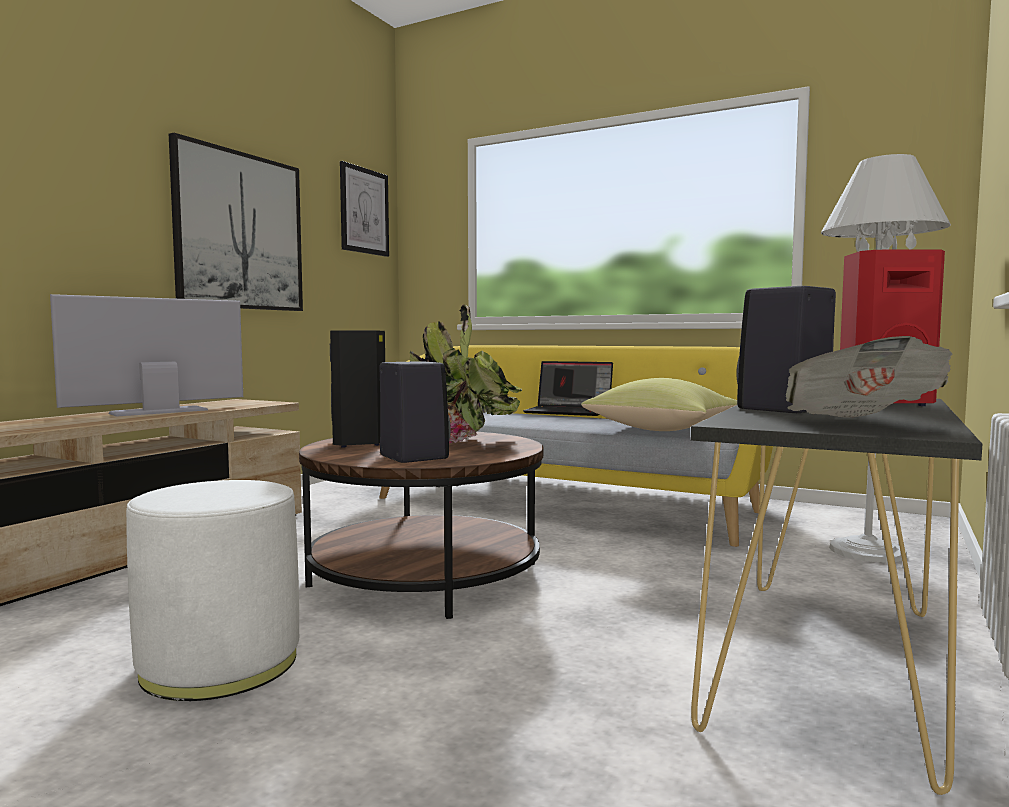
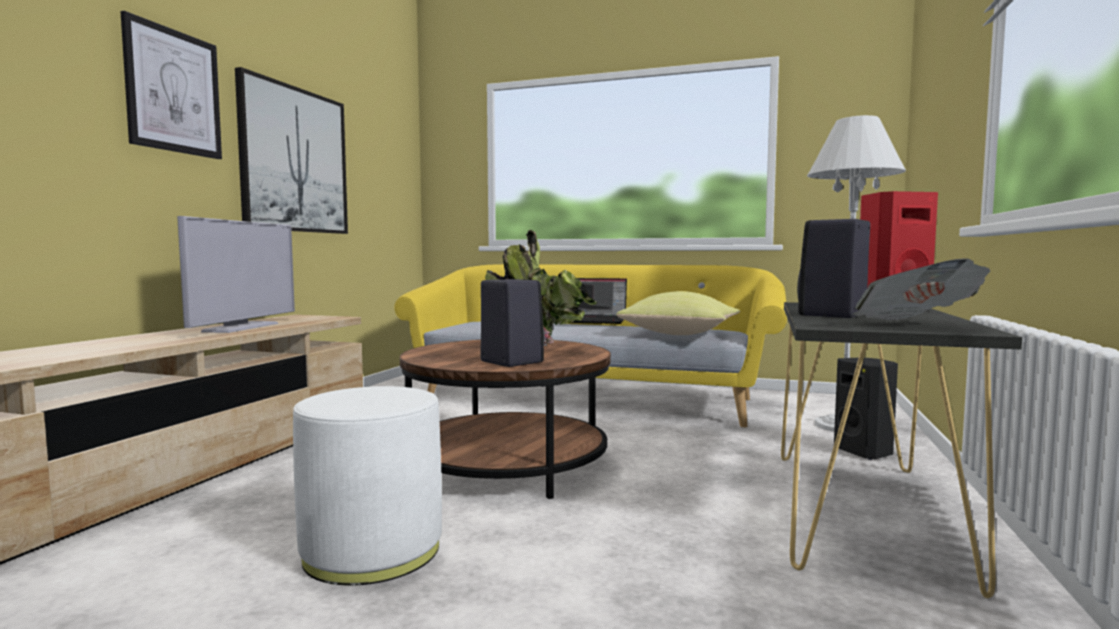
camera: 10 degrees left, 0 degrees up
(159, 412) = (241, 327): television -> television turned 150 degrees clockwise
(360, 443) = (448, 351): black speaker -> black speaker (864, 452)
(364, 211) = (394, 144): picture -> picture (173, 91)

